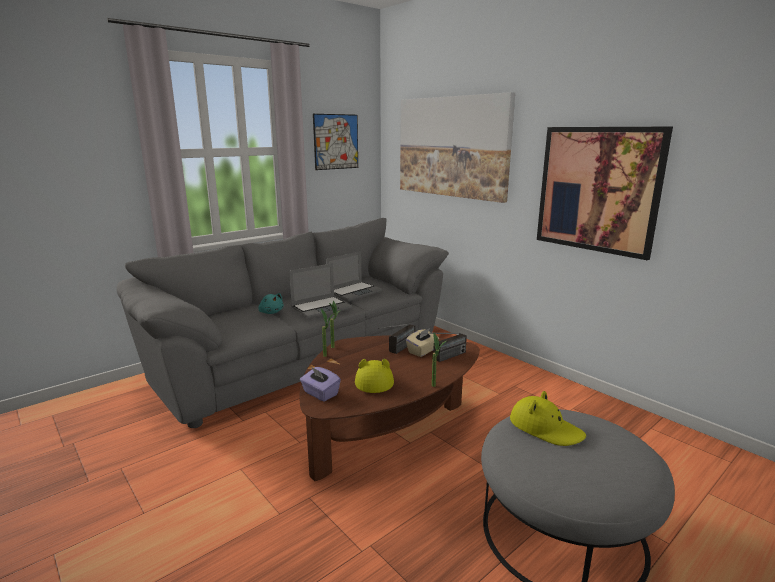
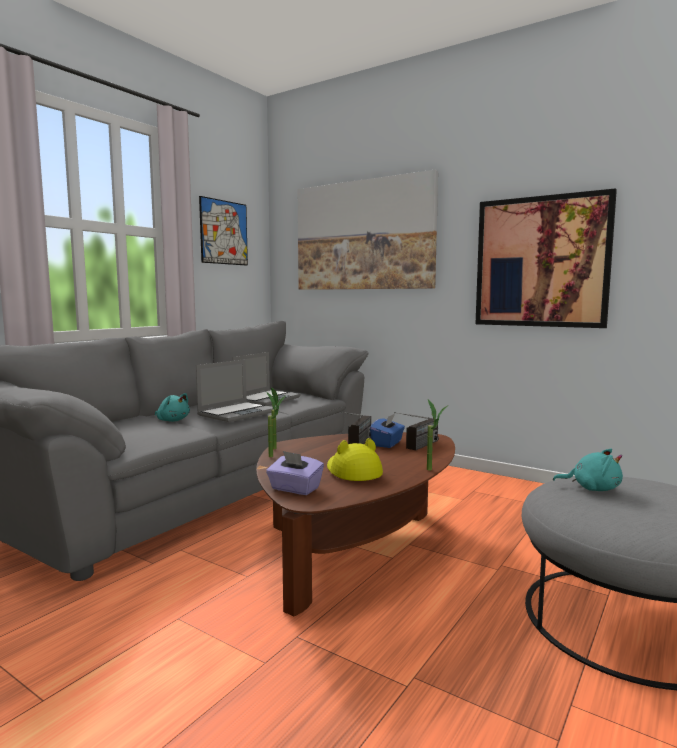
camera: 15 degrees left, 10 degrees down
(422, 351) = (387, 443): beige tissue box -> blue tissue box
(545, 428) = (592, 488): yellow hat -> turquoise plush toy

